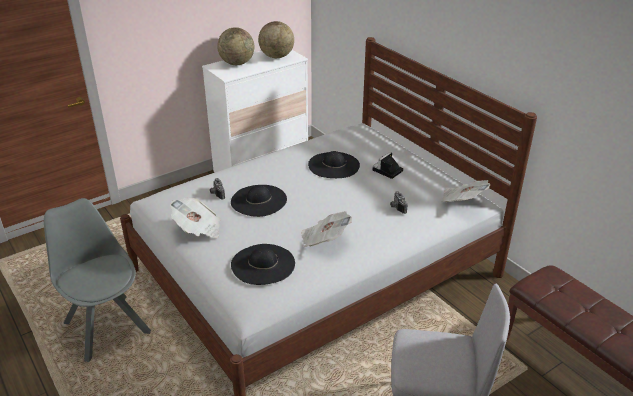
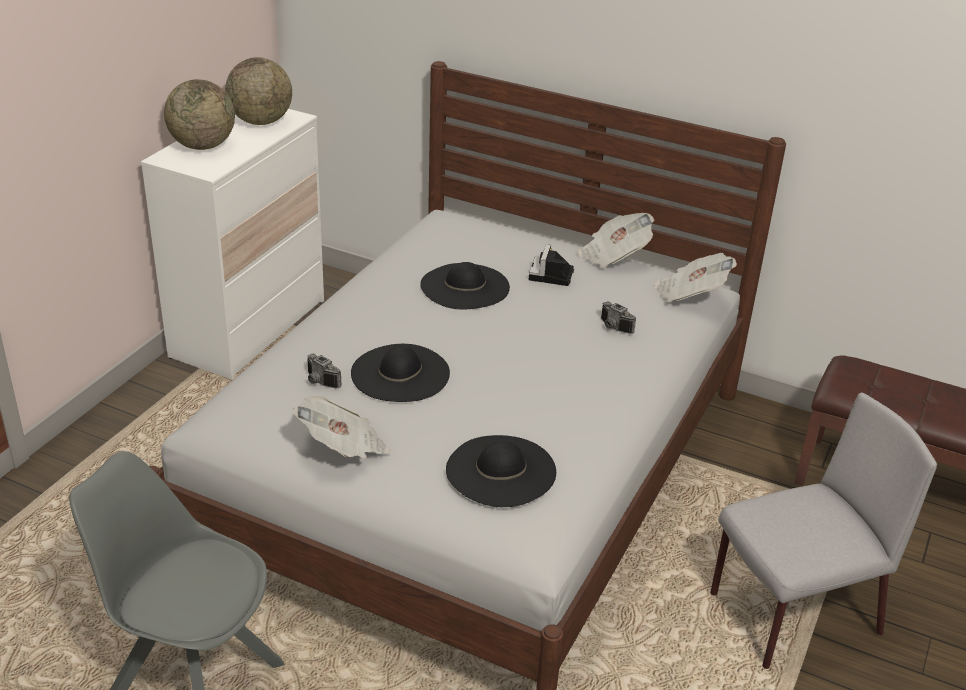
camera: 30 degrees left, 0 degrees up
(324, 240) = (557, 405): newspaper -> newspaper (613, 255)

